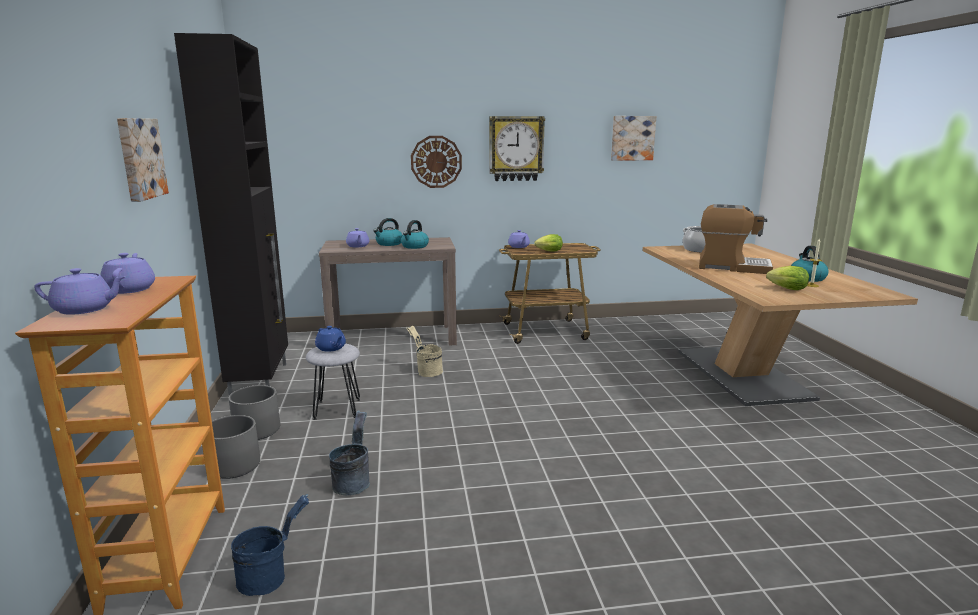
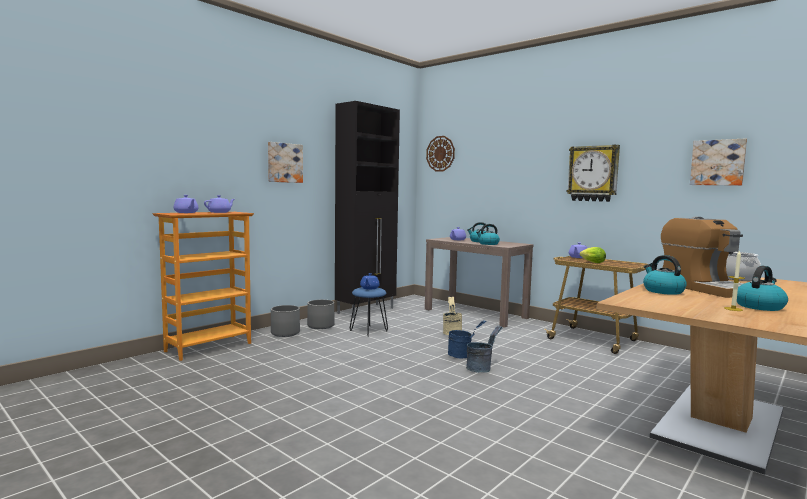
camera: 50 degrees right, 10 degrees down
(271, 577) = (214, 366): blue bucket -> blue bucket (463, 355)
(337, 409) = (369, 330): grey stool -> blue stool
(353, 482) = (306, 355): grey bucket -> grey bucket (481, 368)
(436, 162) = (528, 183): wall clock -> wall clock (440, 153)
(734, 278) = (662, 291): none -> kettle
(785, 289) = (682, 303): lettuce -> none

